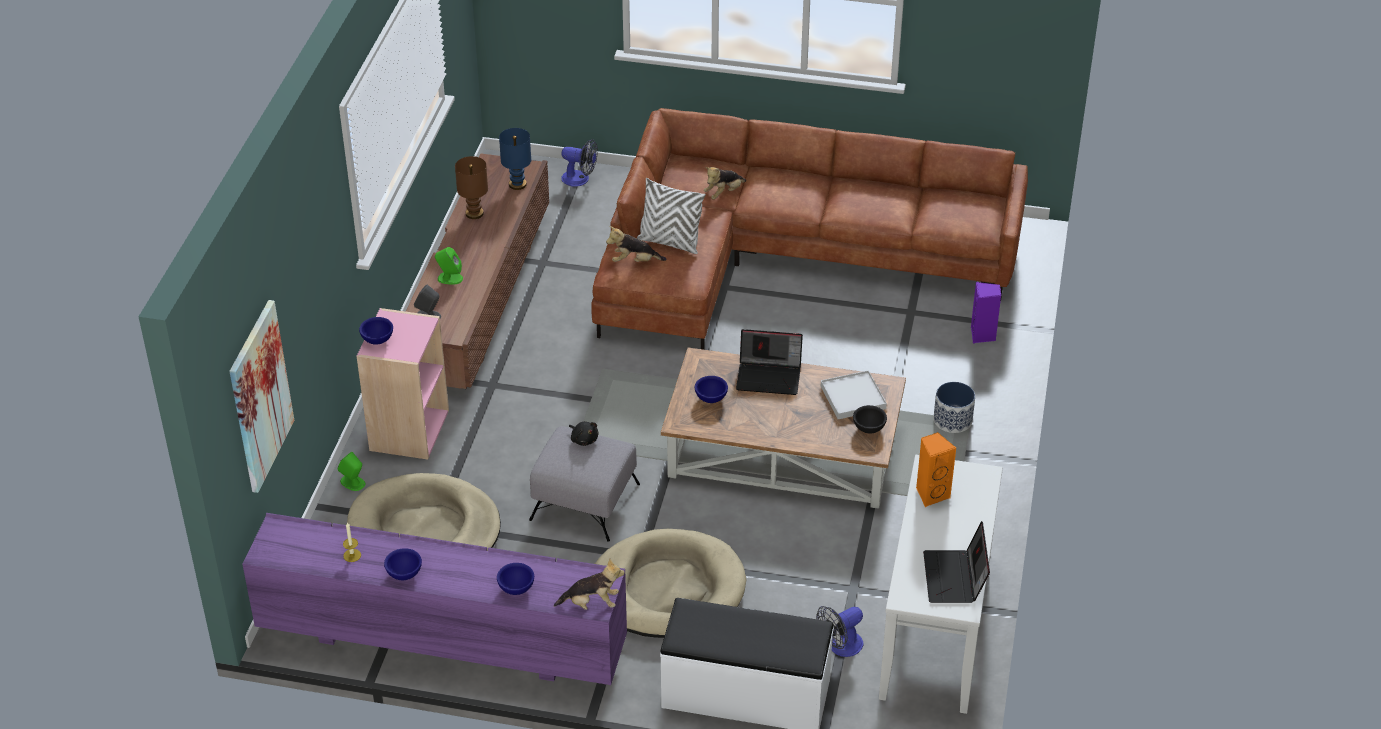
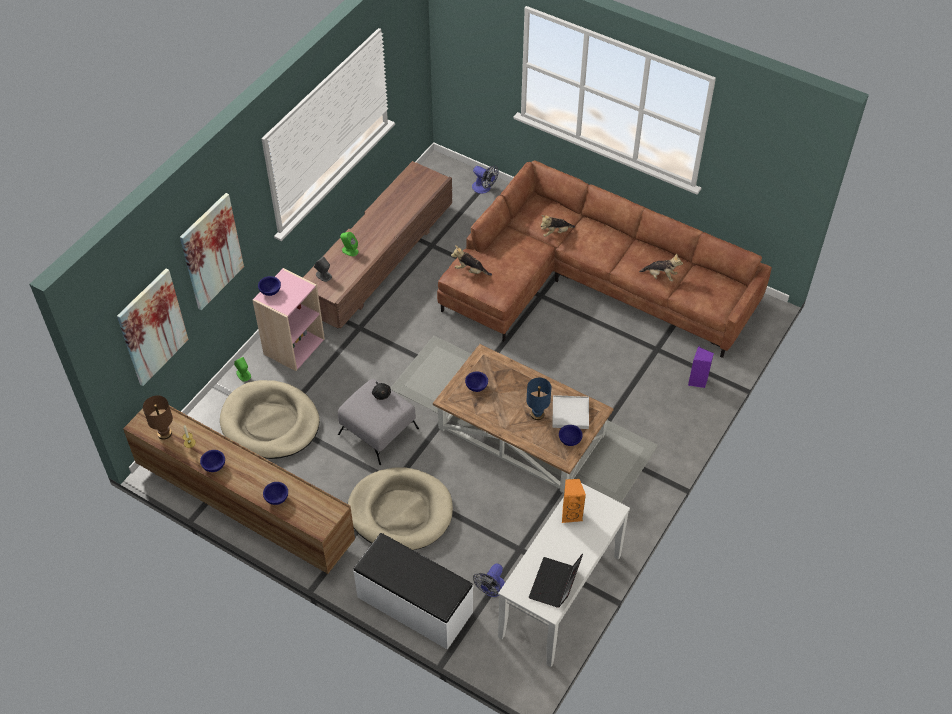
camera: 20 degrees right, 10 degrees up
(306, 279) = (211, 251): none -> picture
(442, 645) = (245, 508): purple cabinet -> brown cabinet
(475, 213) = (388, 206): brown table lamp -> brown table lamp (165, 433)
(518, 184) = (425, 191): blue table lamp -> blue table lamp (537, 414)
(591, 603) = (318, 524): plush toy -> plush toy (660, 276)
(670, 242) = (501, 262): white pillow -> none
(769, 376) = (522, 381): laptop -> none
(840, 647) = (491, 590): fan -> fan turned 45 degrees counterclockwise
(869, 428) = (570, 440): black bowl -> blue bowl
(952, 420) = (645, 441): planter -> none

